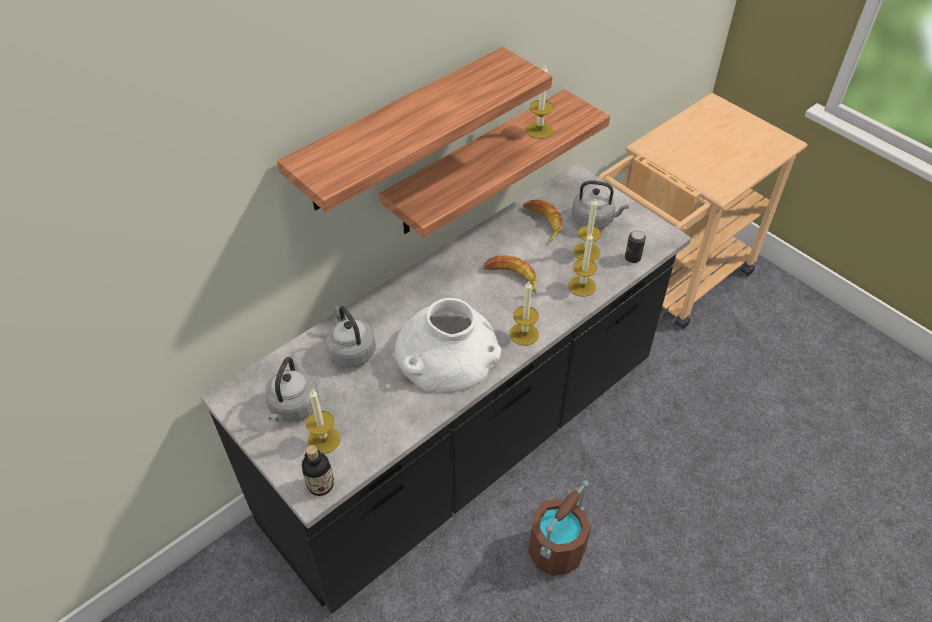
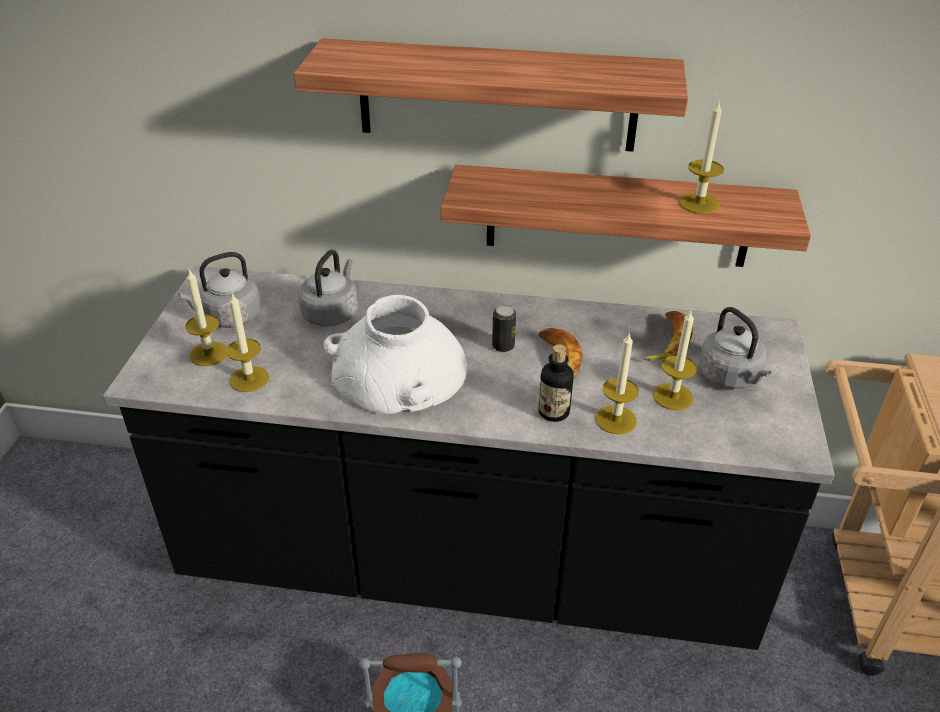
camera: 50 degrees right, 10 degrees down
(320, 485) = (153, 380): bottle -> bottle (553, 412)
(524, 334) = (487, 412): candle -> candle (249, 379)
(632, 258) = (719, 438): can -> can (503, 346)

